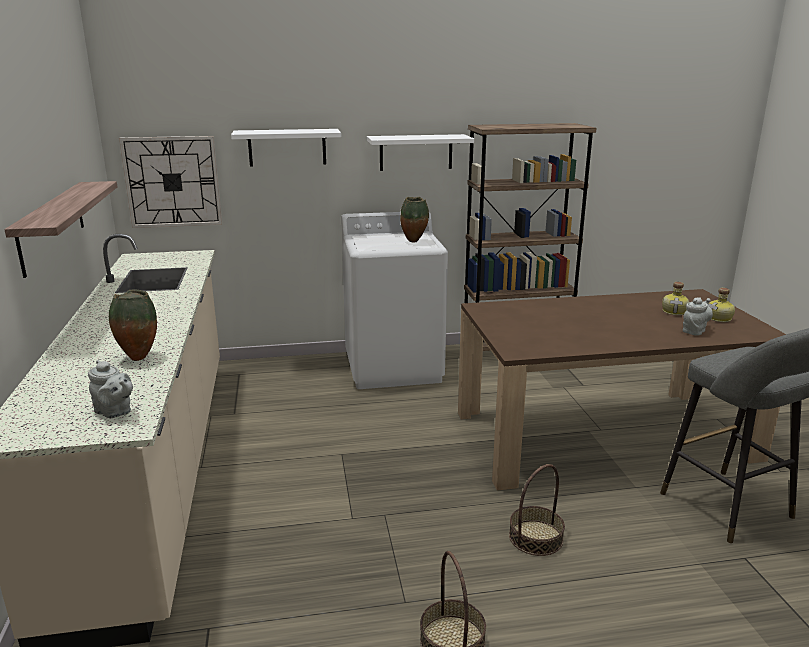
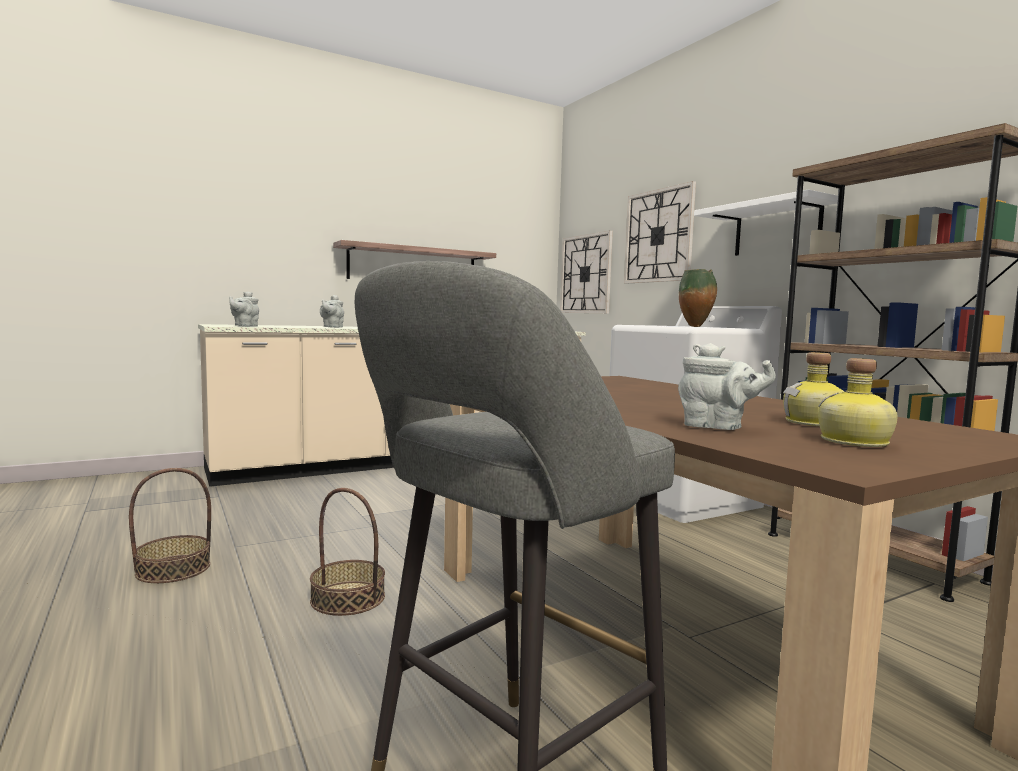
camera: 70 degrees right, 15 degrees down
(138, 358) = (332, 327): vase -> grey teapot
(287, 147) = (658, 236): white shelf -> wall clock

